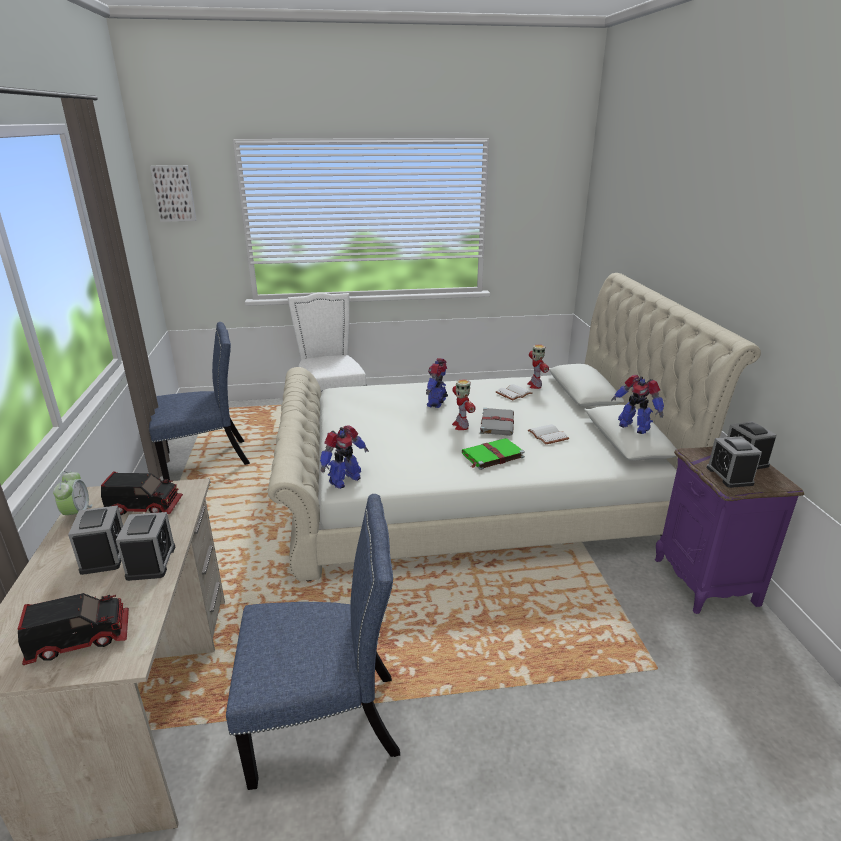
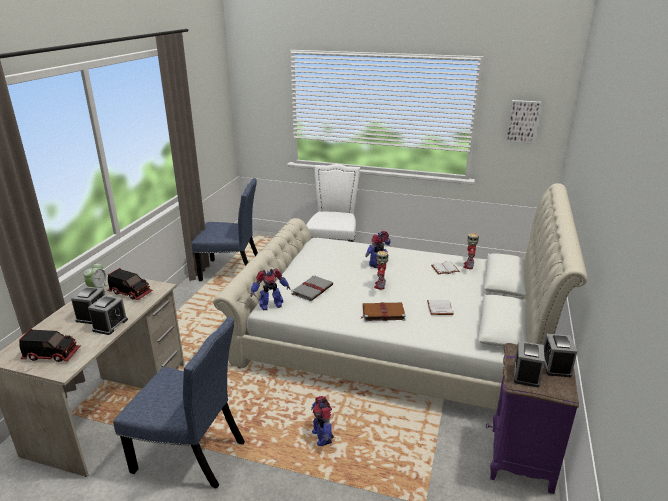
camera: 25 degrees right, 0 degrees up
(174, 193) = (250, 84): picture -> picture (523, 121)
(492, 455) = (382, 313): green book -> brown book
(497, 423) = (409, 289): grey book -> grey book (313, 289)
(634, 427) = (498, 317): toy robot -> toy robot (322, 437)

